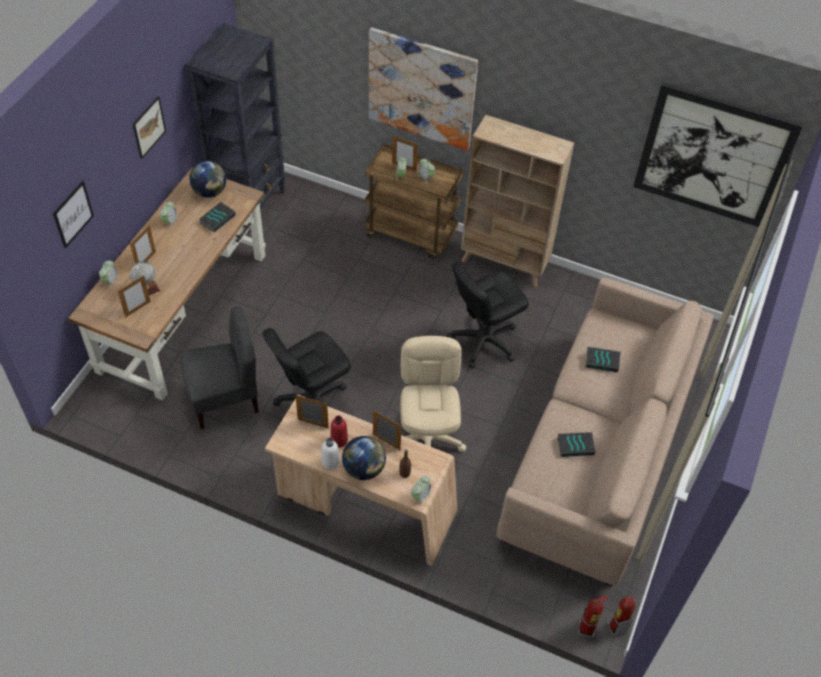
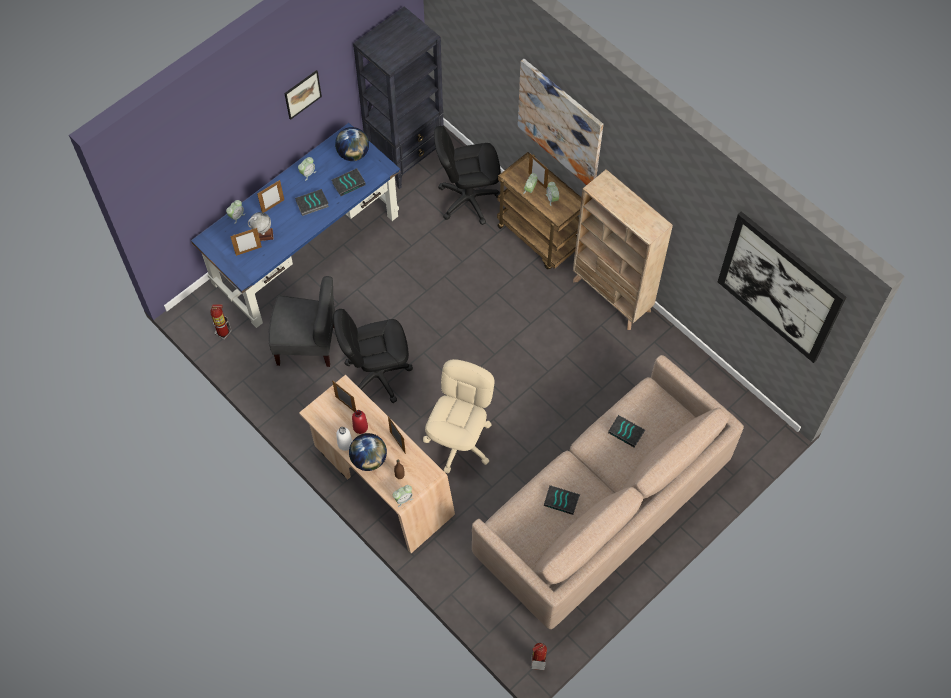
camera: 25 degrees right, 10 degrees up
(73, 214) = (209, 163): picture -> none
(184, 310) = (306, 248): brown desk -> blue desk
(187, 247) = (312, 204): none -> book
(483, 341) = (553, 367): black office chair -> black office chair (468, 199)
(586, 629) = (512, 654): fire extinguisher -> fire extinguisher (223, 332)

